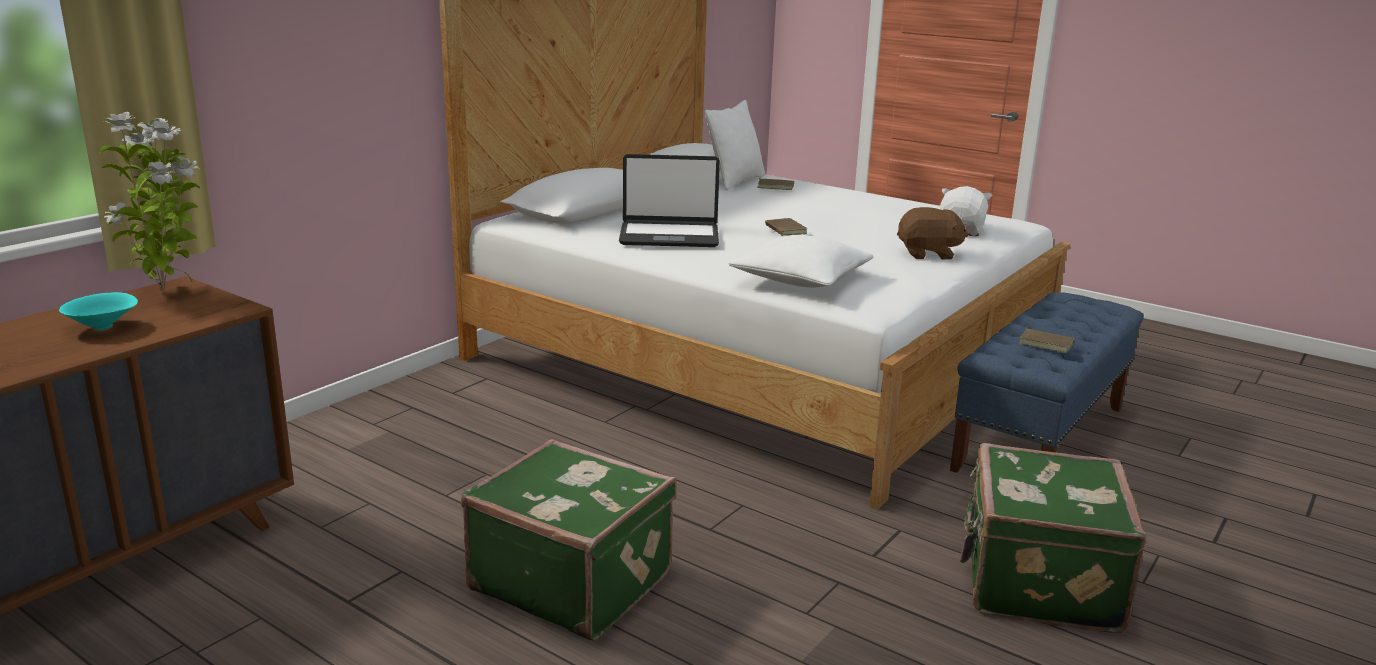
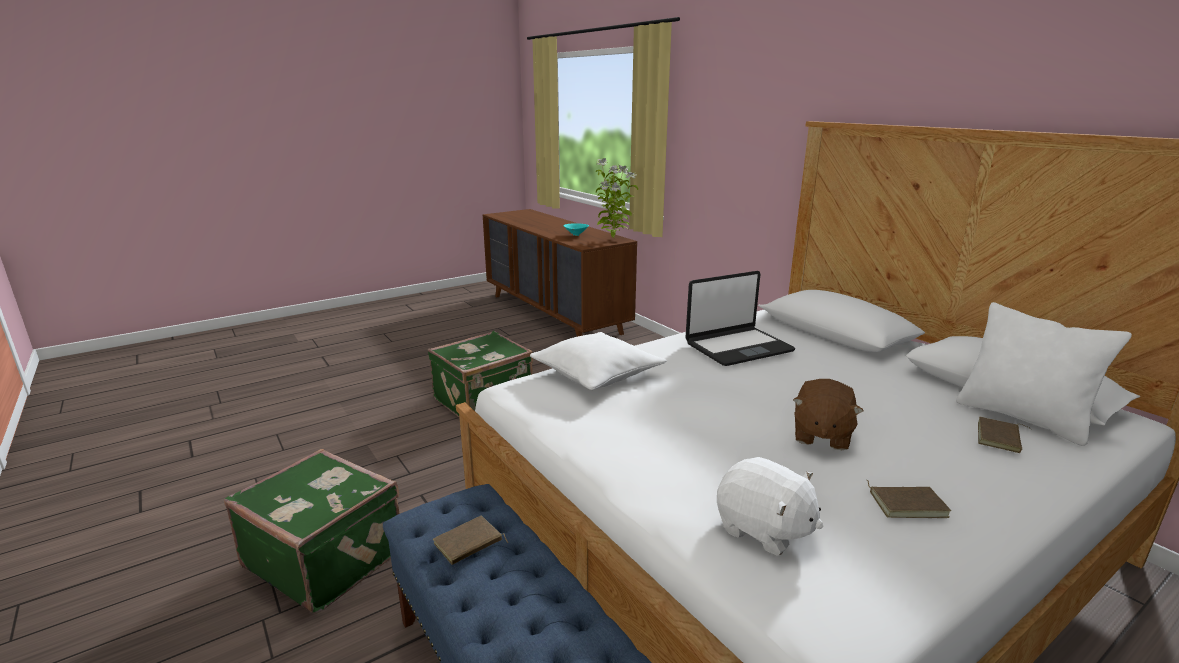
camera: 110 degrees right, 0 degrees up
(669, 236) = (738, 347): laptop -> laptop turned 135 degrees counterclockwise
(784, 230) = (751, 394): brown book -> brown book (907, 503)
(928, 254) = (653, 462): brown plush toy -> brown plush toy (820, 435)

